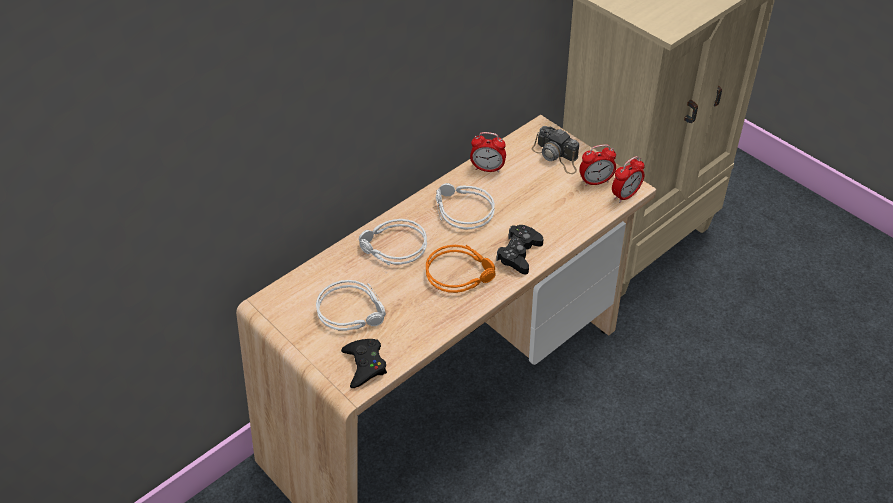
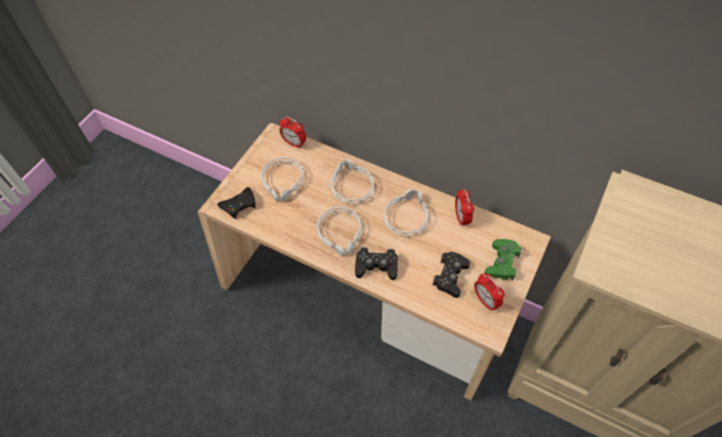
camera: 70 degrees right, 10 degrees up
(461, 272) = (342, 233): orange headphones -> grey headphones
(557, 156) = (502, 262): camera -> green game controller
(557, 199) = (450, 276): none -> black game controller
(625, 195) = (480, 329): alarm clock -> alarm clock (294, 143)

